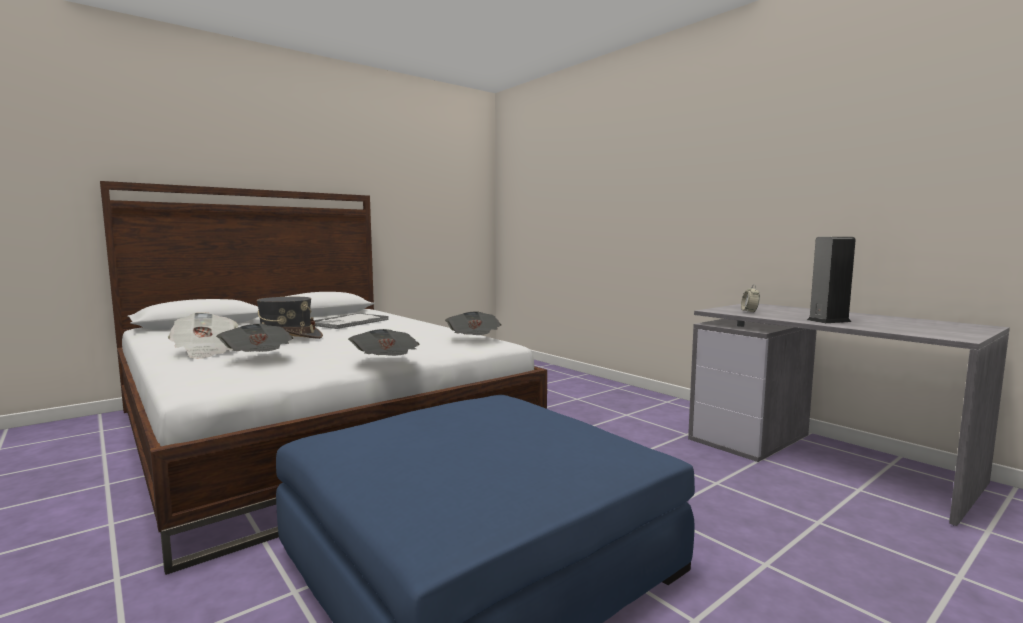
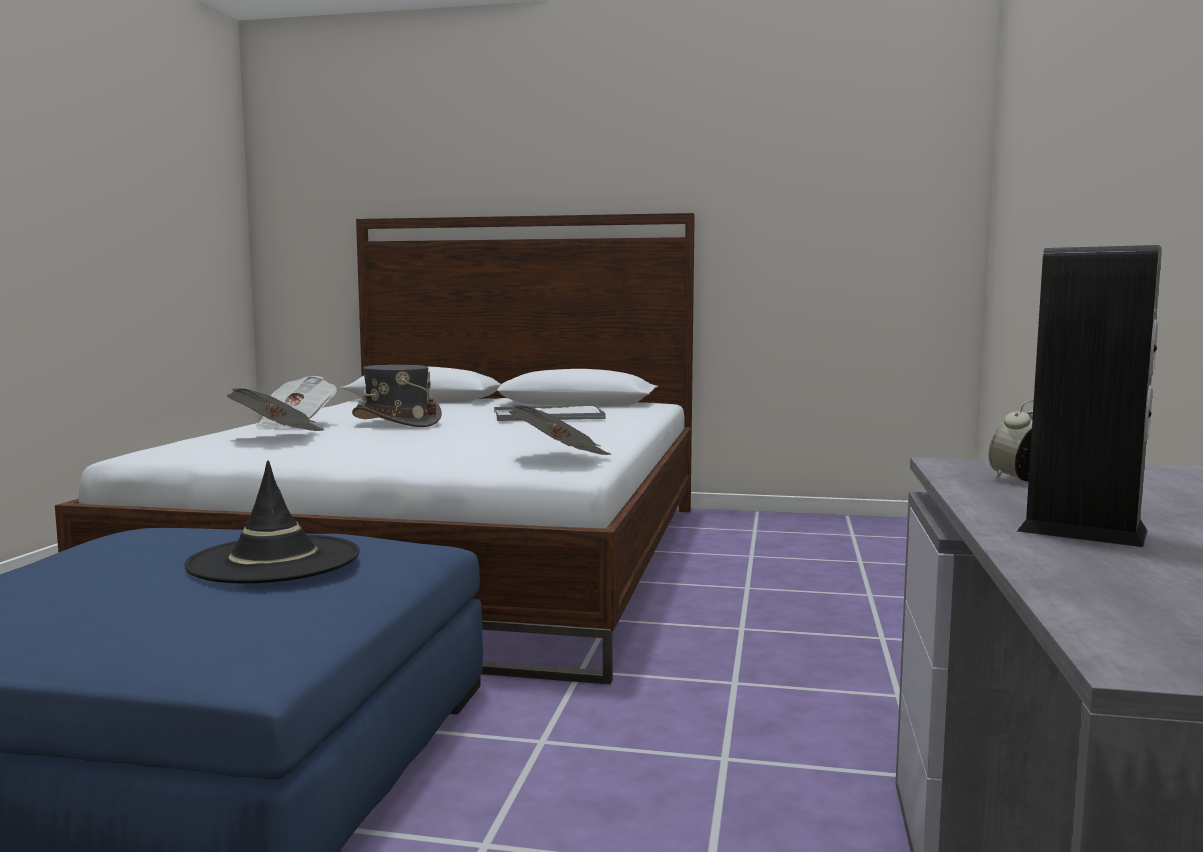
camera: 50 degrees right, 0 degrees up
(386, 362) = (347, 463): newspaper -> none
(510, 416) = (274, 560): none -> black hat

